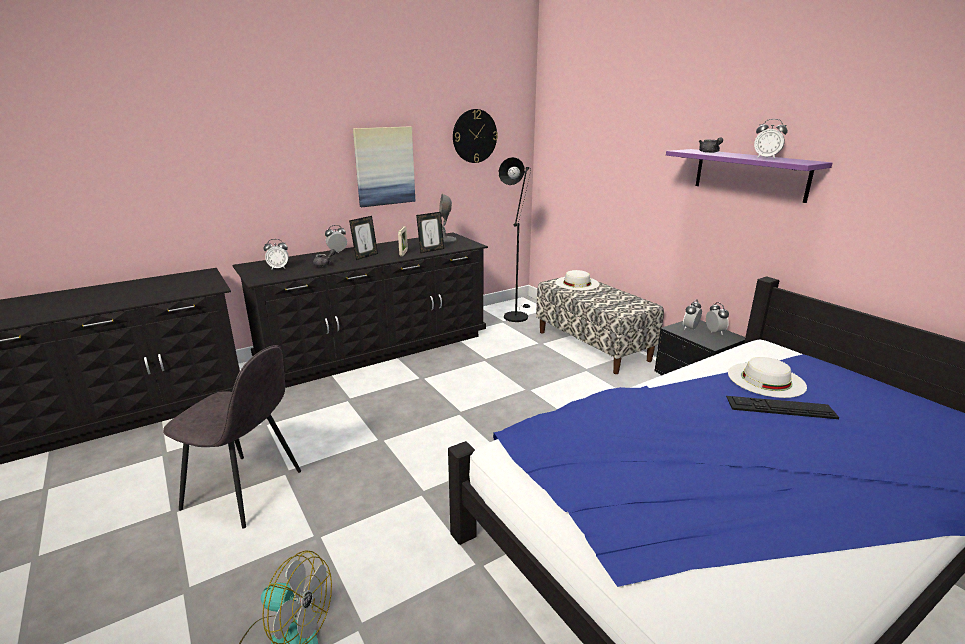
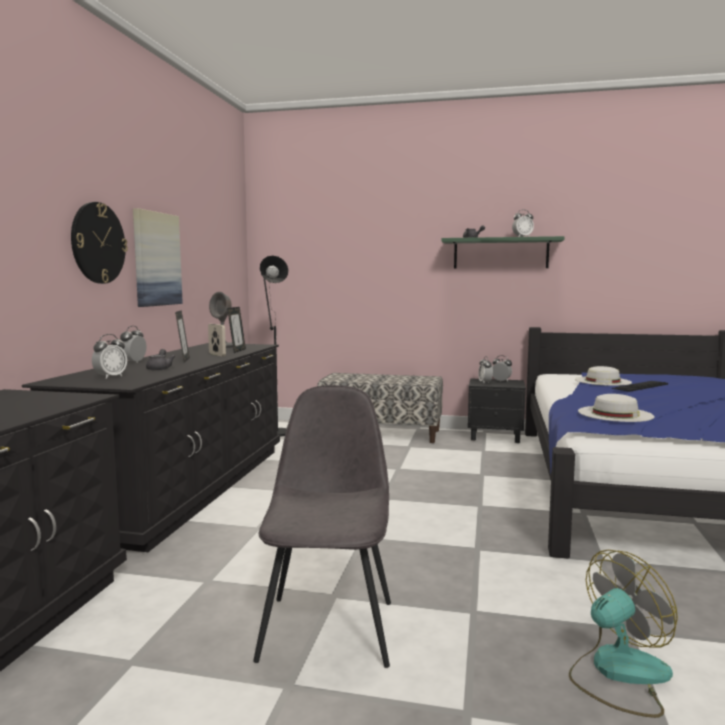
camera: 45 degrees left, 15 degrees down
(245, 490) = (328, 627): grey chair -> grey chair turned 60 degrees counterclockwise
(474, 136) = (215, 237): wall clock -> wall clock (98, 243)
(577, 283) = (349, 376): white hat -> white hat (615, 414)
(750, 174) = (500, 253): purple shelf -> green shelf

